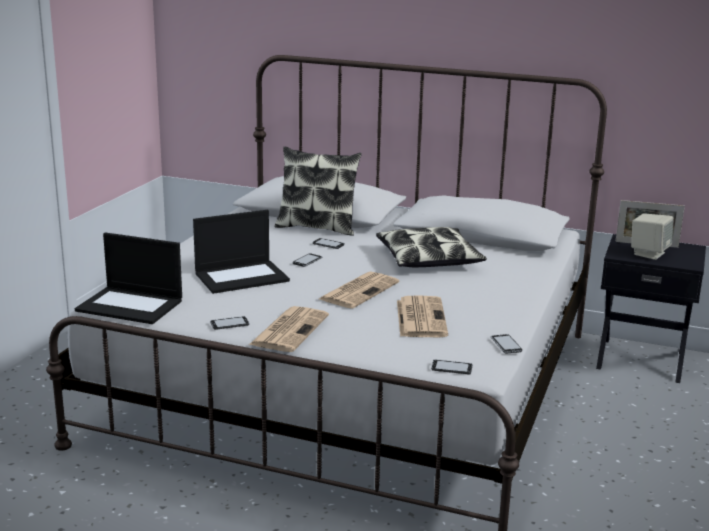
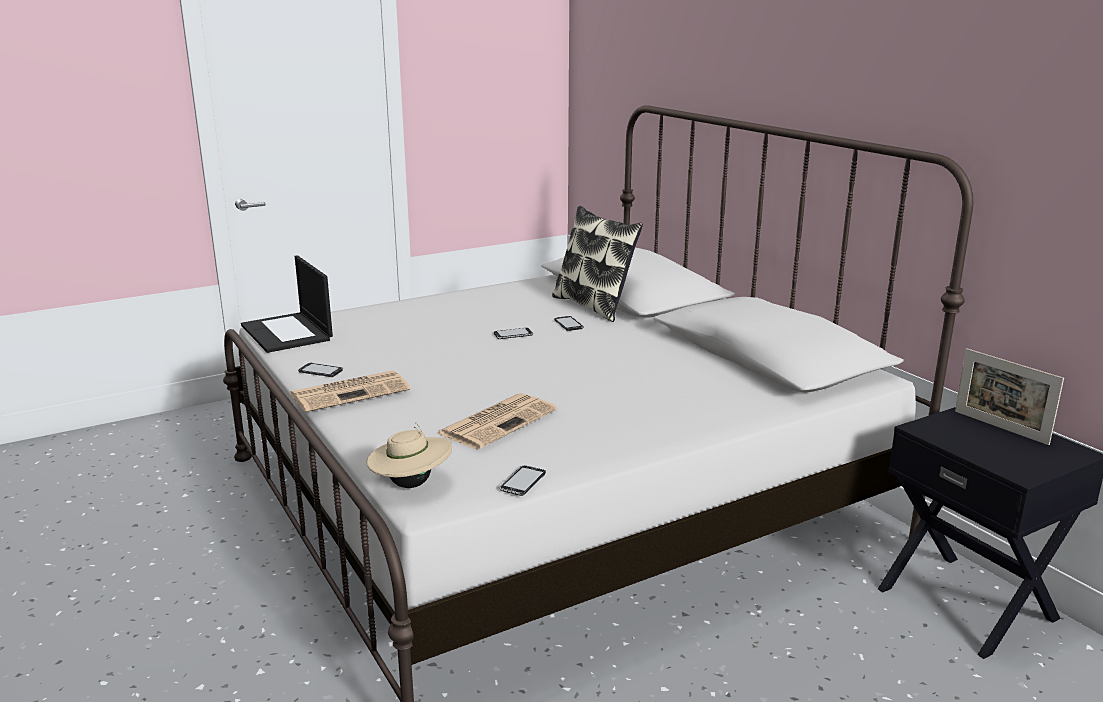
camera: 40 degrees right, 0 degrees up
(242, 276) = (425, 333): laptop -> none
(359, 290) = (499, 376): newspaper -> none
(429, 259) = (641, 365): pillow -> none
(451, 368) = (411, 484): phone -> beige hat
(649, 253) = (979, 439): beige speaker -> none

